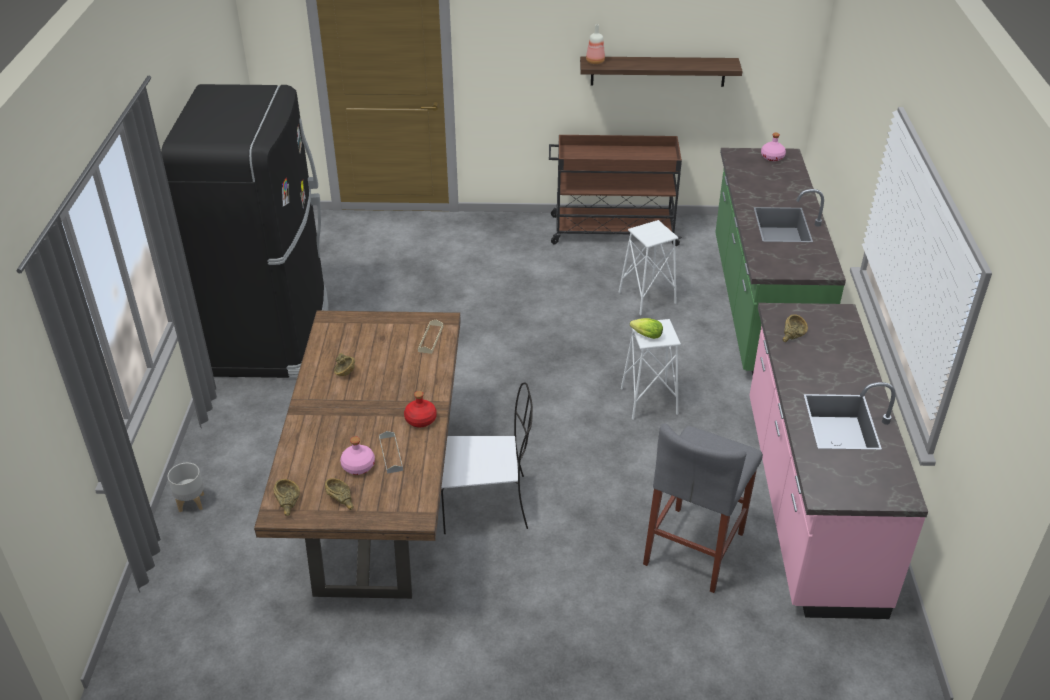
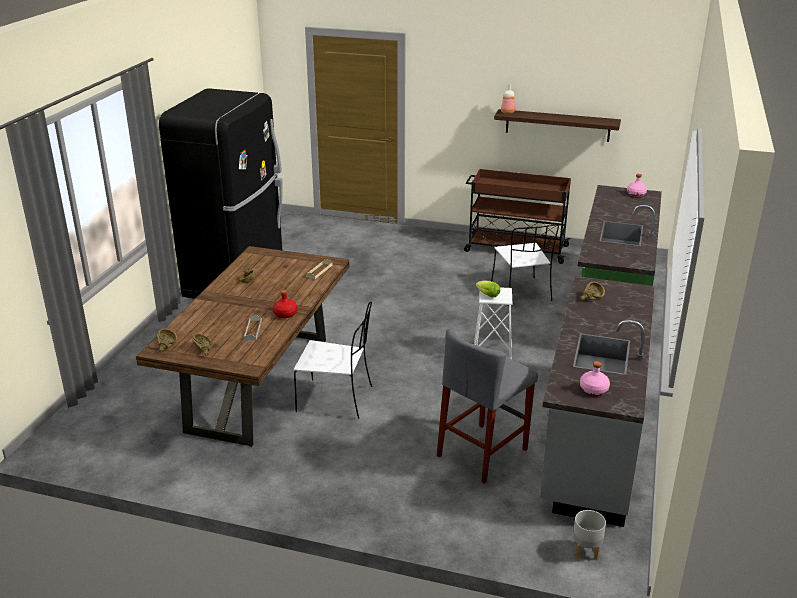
camera: 15 degrees right, 10 degrees down
(191, 503) = (130, 366): grey planter -> grey planter (586, 551)
(358, 466) = (226, 333): pink bottle -> pink bottle (593, 389)
(646, 298) = (522, 292): white stool -> white chair
(808, 503) = (591, 439): pink counter -> grey counter

